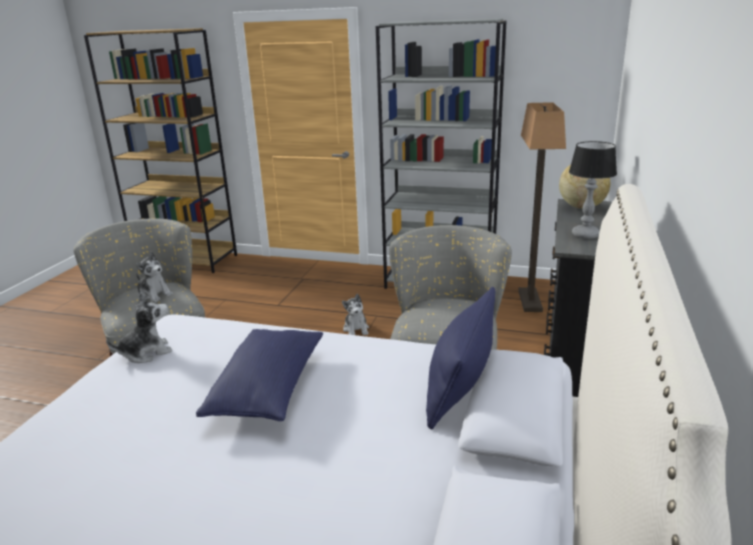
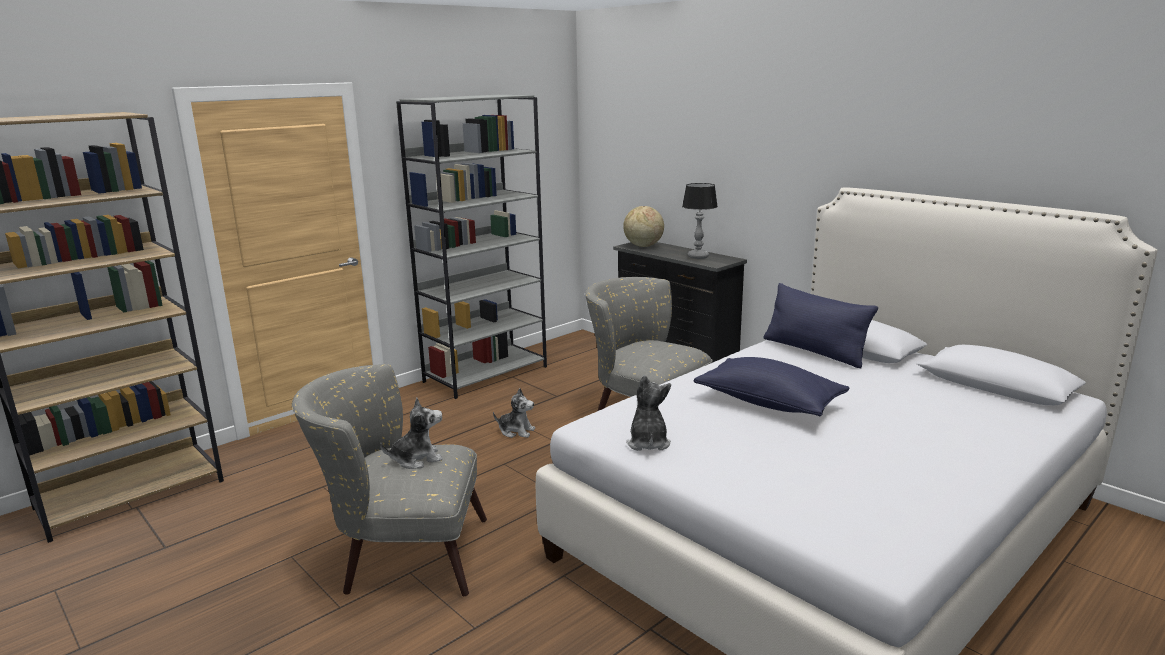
camera: 60 degrees left, 5 degrees down
(530, 301) = (576, 355): floor lamp -> none

